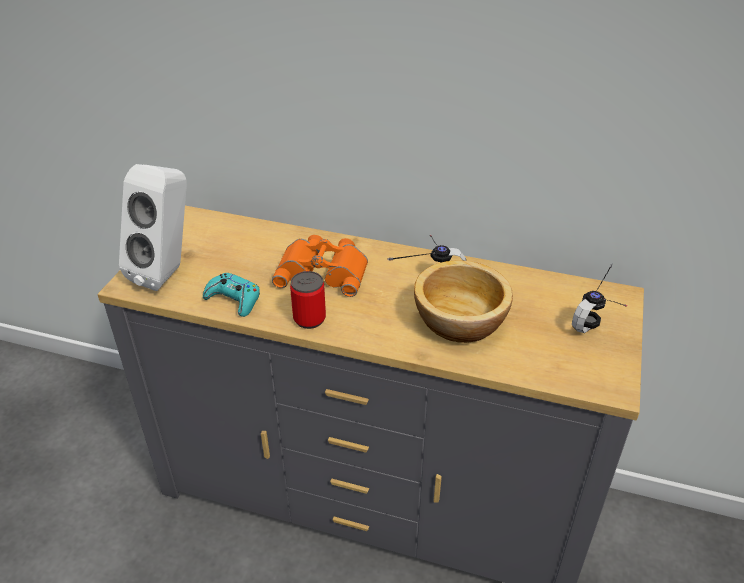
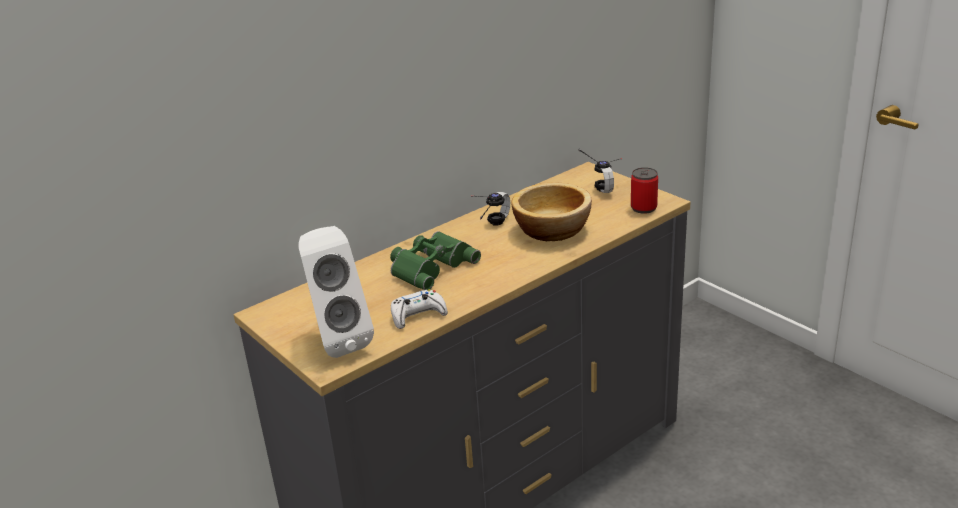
camera: 55 degrees left, 10 degrees down
(233, 299) = (418, 315): turquoise game controller -> white game controller
(309, 319) = (482, 286): can -> can (643, 208)
(324, 271) = (430, 266): orange binoculars -> green binoculars

